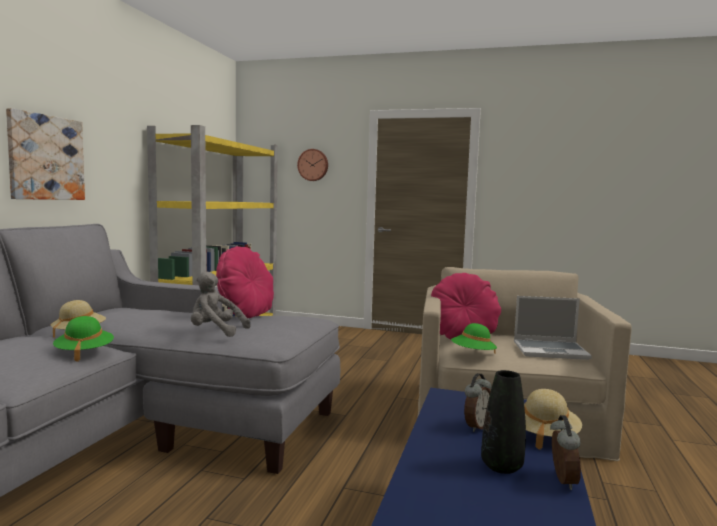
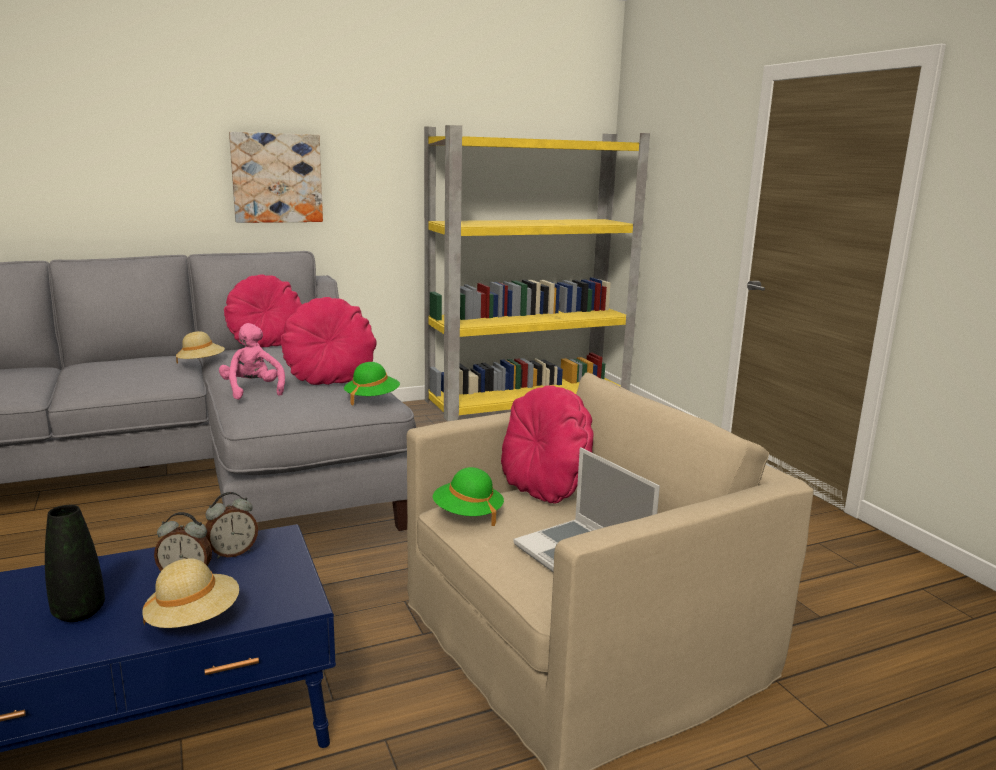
camera: 50 degrees right, 10 degrees up
(84, 353) = (157, 383): green hat -> green hat (372, 399)
(95, 312) = (267, 345): none -> pink pillow
(215, 332) = (253, 391): grey plush toy -> pink plush toy
(313, 165) = (688, 166): wall clock -> none
(561, 481) = (61, 653): alarm clock -> alarm clock (232, 553)

